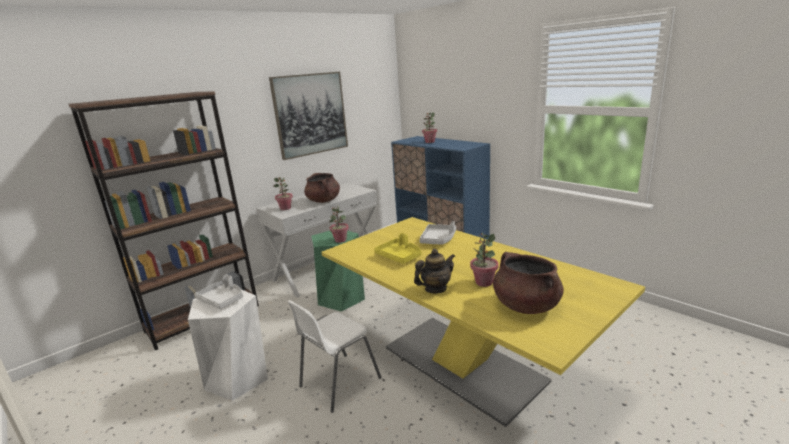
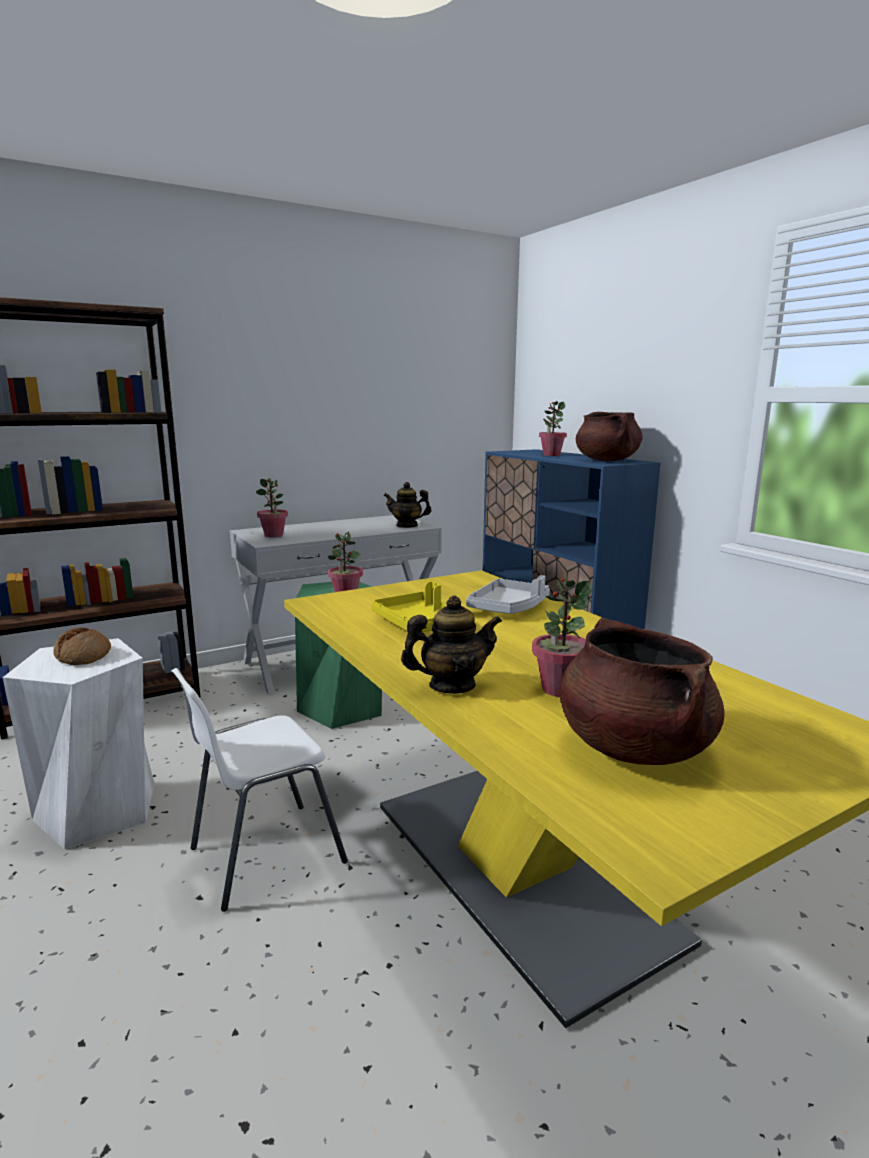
camera: 10 degrees right, 5 degrees down
(222, 299) = (84, 656): grey tray -> bread
(310, 114) = (347, 386): picture -> none
(323, 201) = (343, 532): brown cooking pot -> brown cooking pot (607, 461)
(356, 191) = (407, 525): none -> teapot

